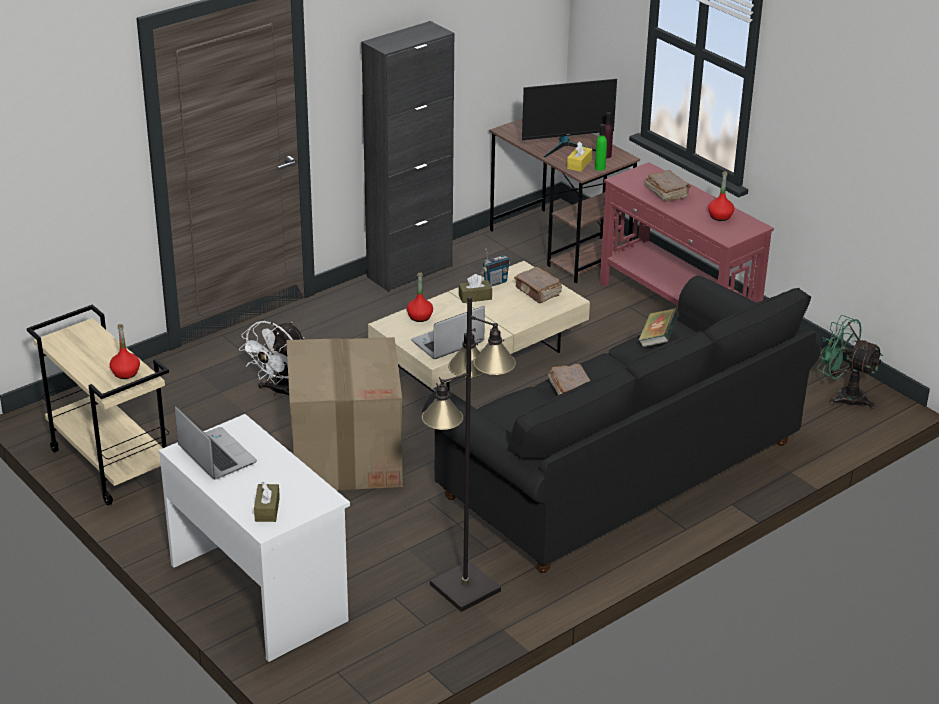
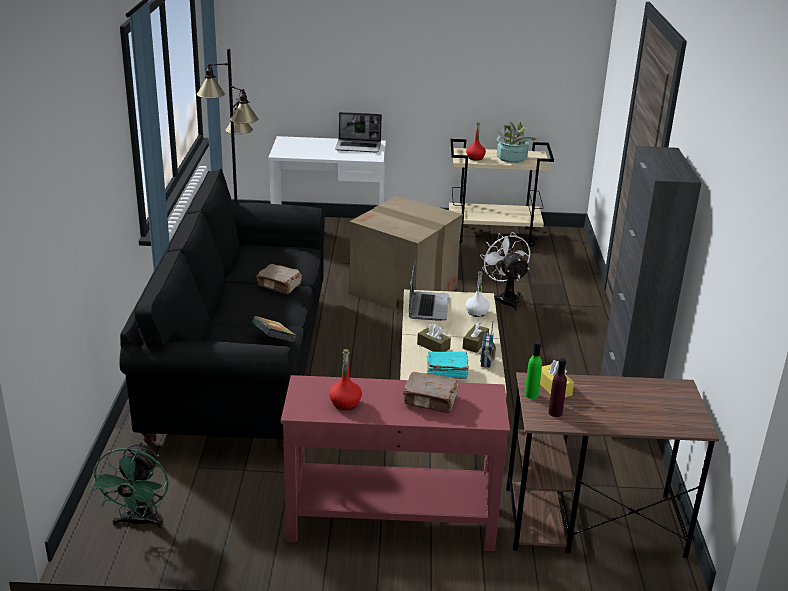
camera: 130 degrees right, 5 degrees down
(93, 350) = (511, 158): none -> potted plant
(267, 509) = (297, 143): brown tissue box -> brown tissue box (433, 346)
(419, 317) = (476, 312): red bottle -> white bottle
(538, 292) = (446, 372): brown book -> turquoise book
(567, 146) = (603, 401): monitor -> none
(843, 396) = (139, 522): green fan -> green fan turned 105 degrees clockwise

